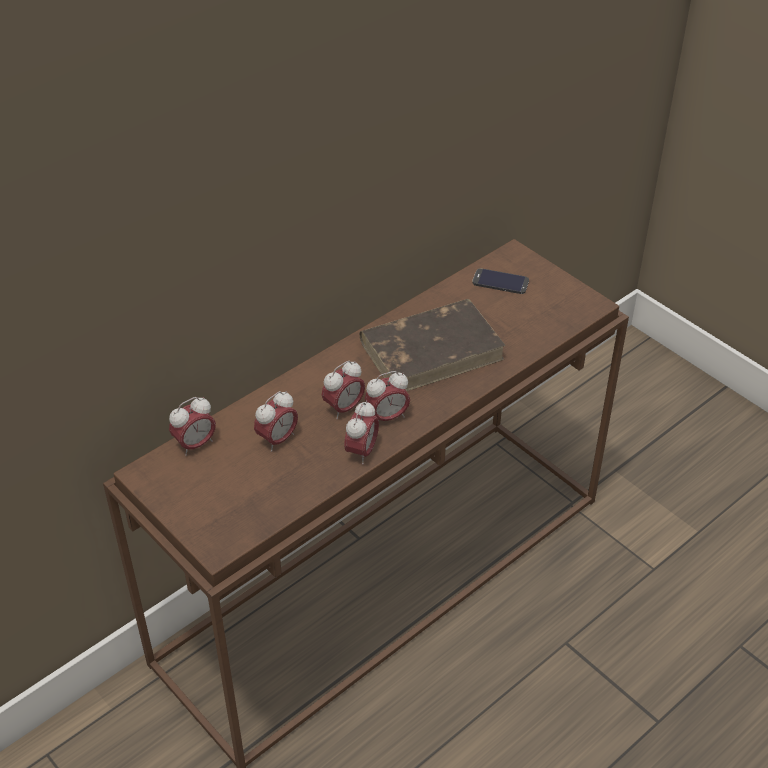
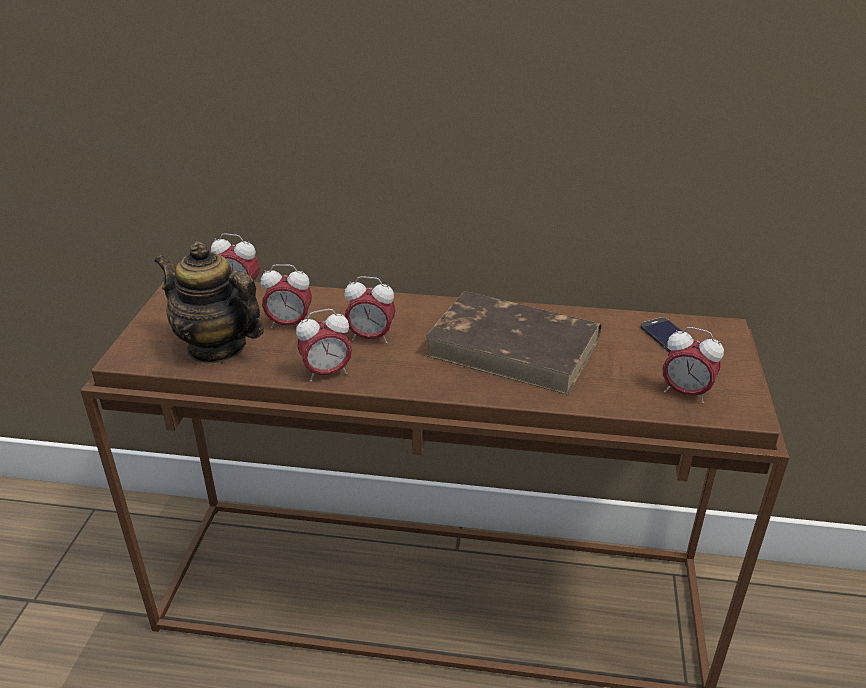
camera: 50 degrees right, 10 degrees down
(263, 492) = (216, 348): none -> teapot
(387, 417) = (390, 365): alarm clock -> alarm clock (685, 393)

